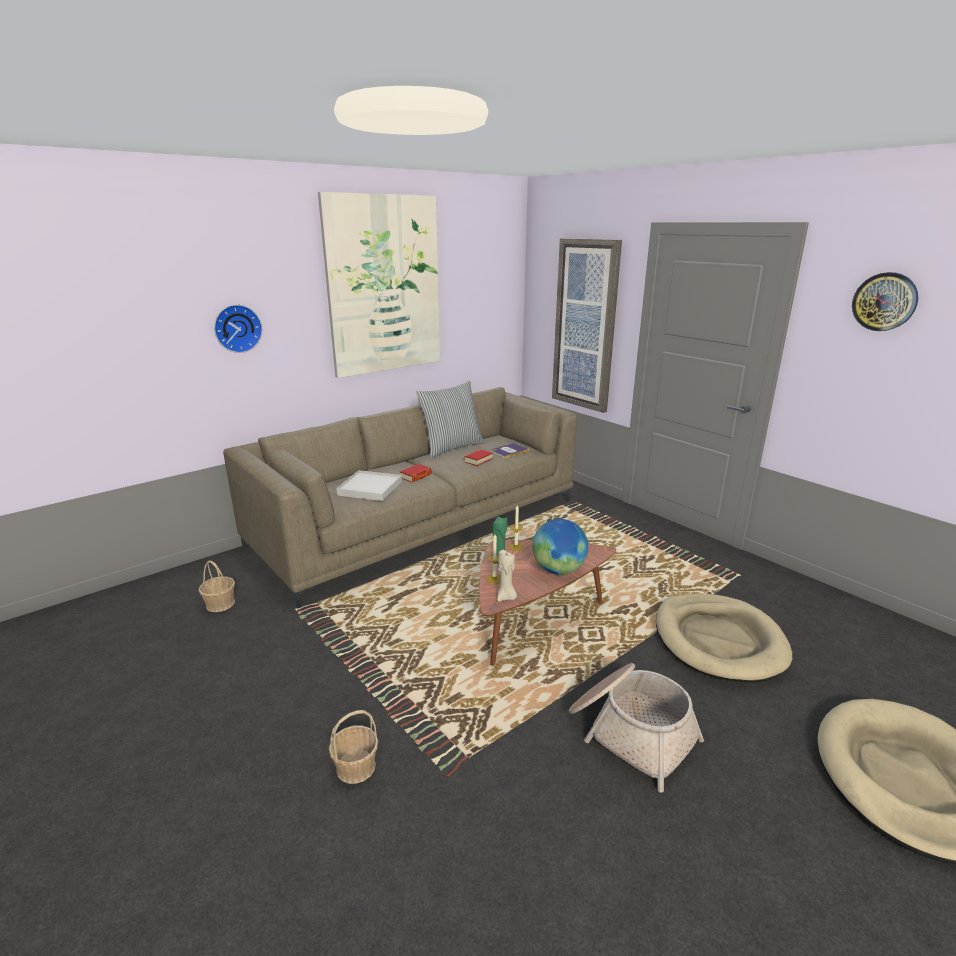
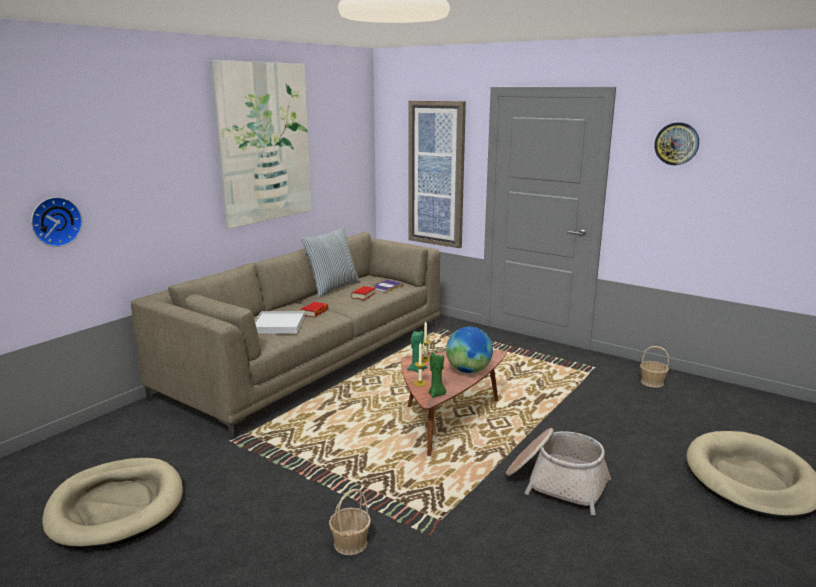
camera: 15 degrees left, 5 degrees down
(220, 604) = (151, 446): basket -> basket (652, 382)
(237, 328) = (142, 184): wall clock -> wall clock (55, 221)
(506, 597) = (437, 394): beige candle -> green candle
(718, 640) = (596, 414): beige dog bed -> beige dog bed (117, 506)

